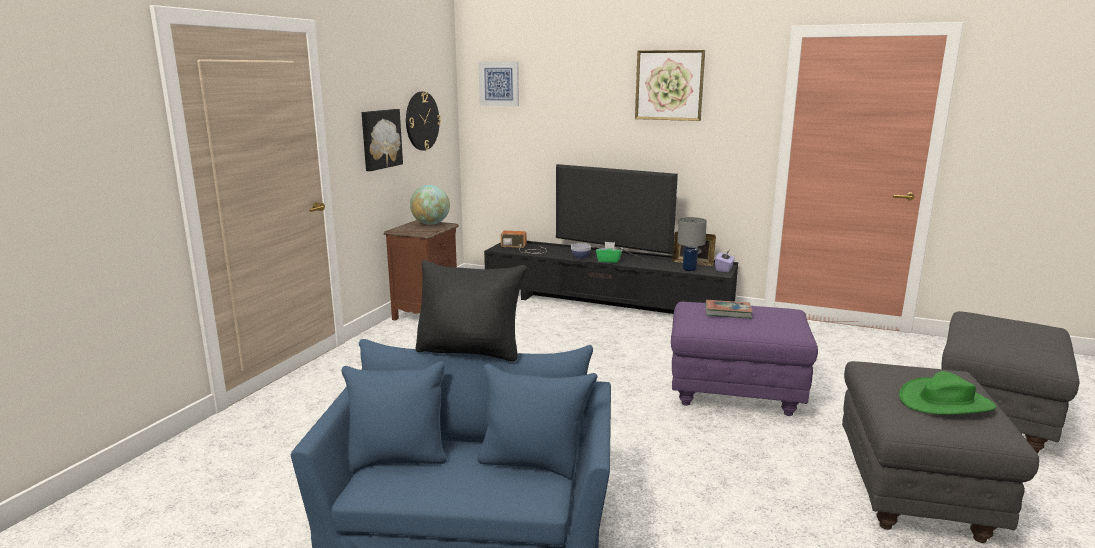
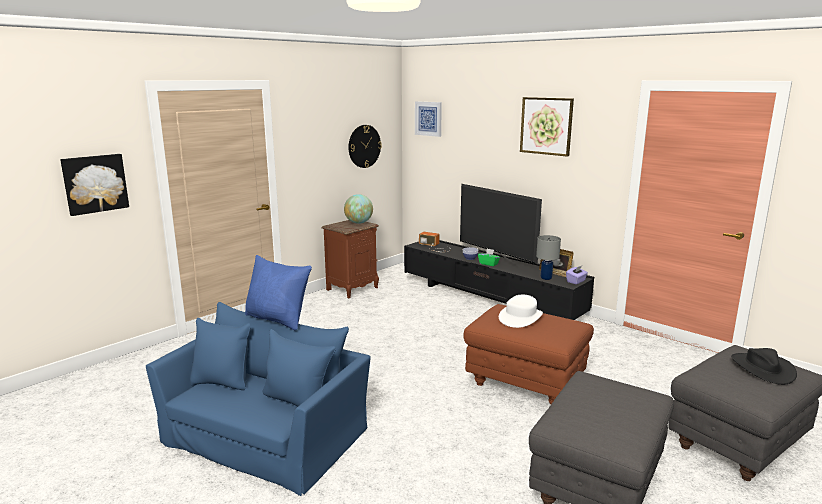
camera: 20 degrees right, 0 degrees up
(380, 139) = (323, 160): picture -> picture (95, 183)
(470, 351) = (278, 319): black pillow -> blue pillow
(728, 312) = (520, 317): book -> white hat
(734, 395) = (524, 385): purple ottoman -> brown ottoman
(945, 402) = (608, 415): green hat -> none
(1015, 329) = (762, 368): none -> black hat

